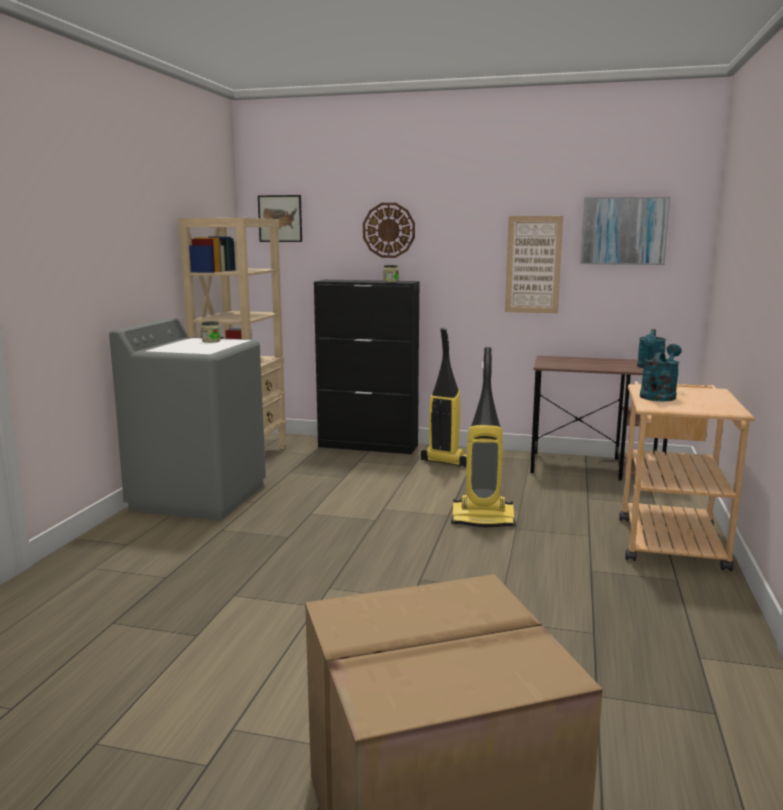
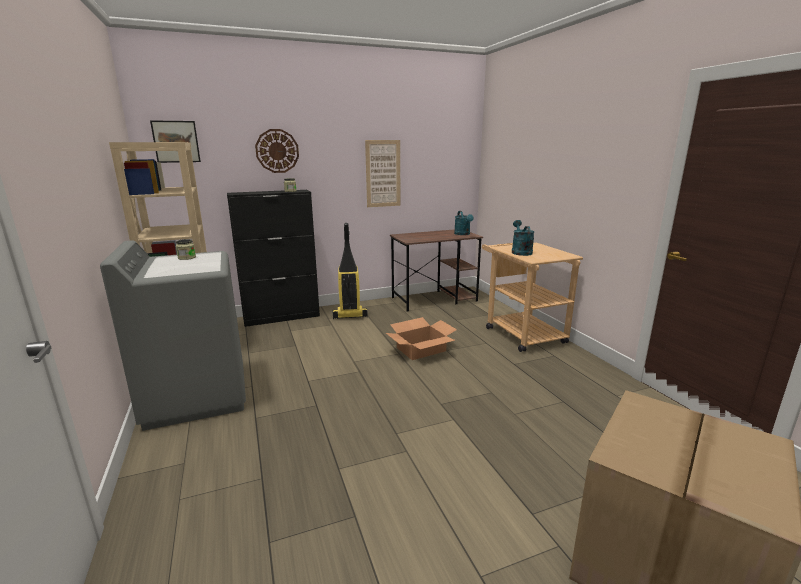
camera: 35 degrees left, 5 degrees up
(483, 519) = (421, 349): vacuum cleaner -> cardboard box
(624, 231) = (435, 150): picture -> none

